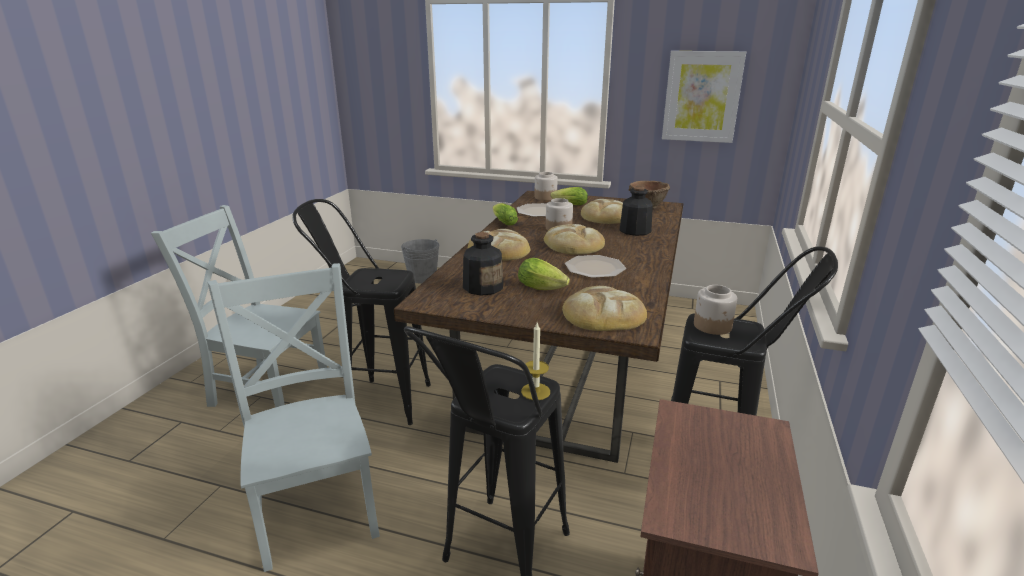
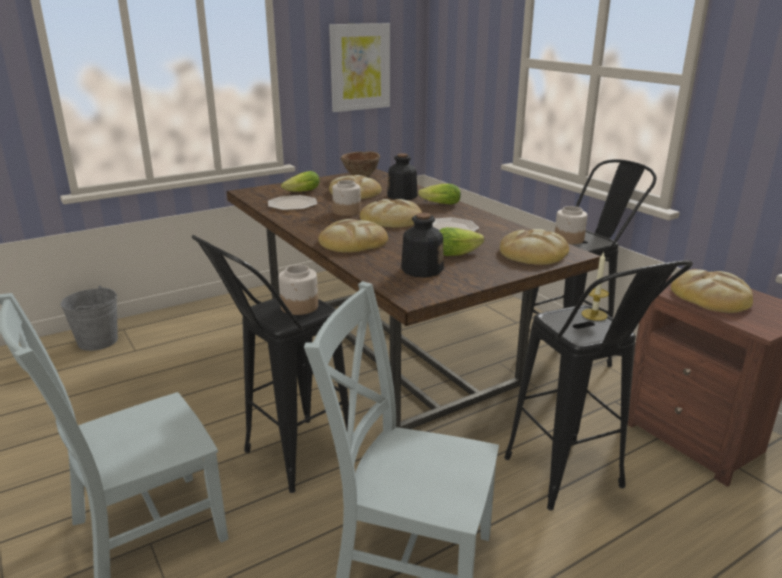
camera: 50 degrees left, 0 degrees up
(503, 222) = (289, 221): lettuce -> lettuce (438, 204)
(545, 197) = (263, 192): jar -> jar (300, 306)
(714, 453) = (711, 296): none -> bread

